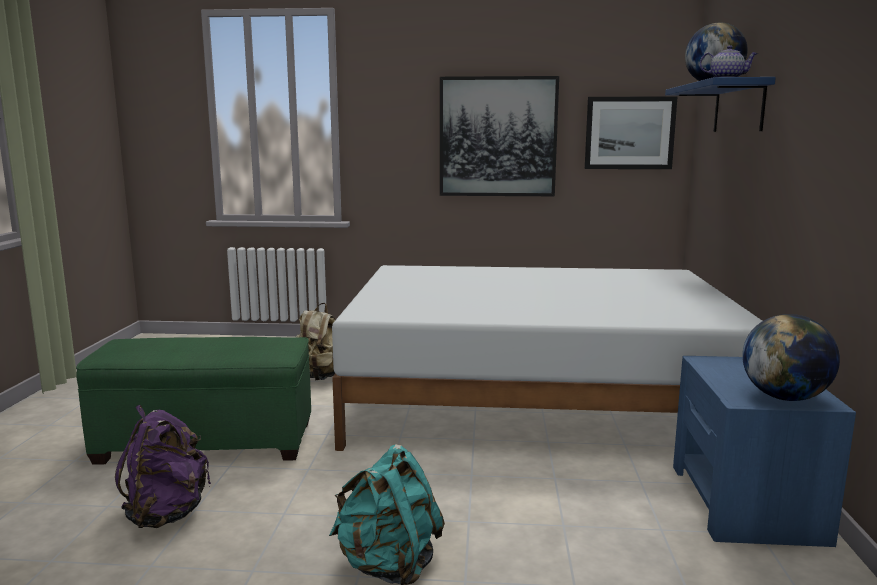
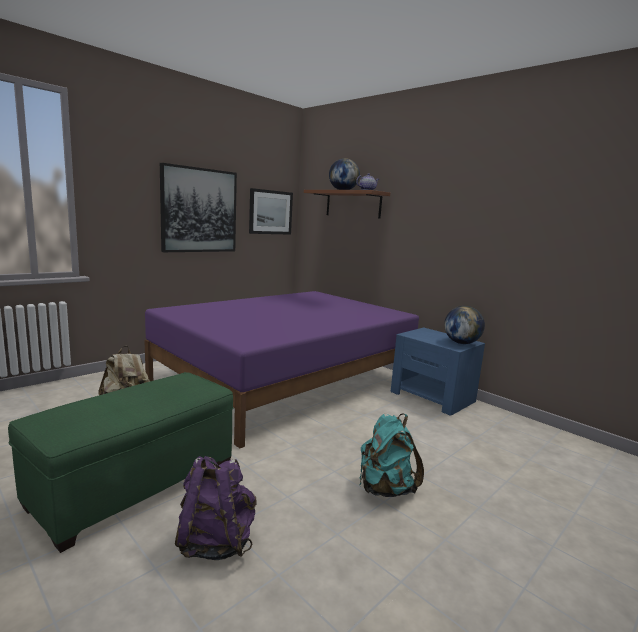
camera: 50 degrees left, 0 degrees up
(536, 401) = (287, 380): white bed -> purple bed
(738, 107) = (353, 204): blue shelf -> brown shelf

